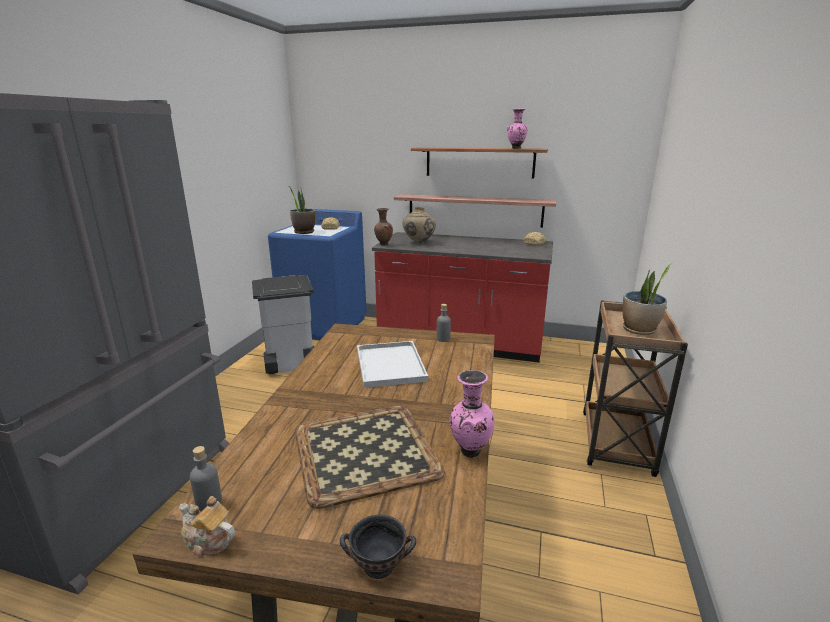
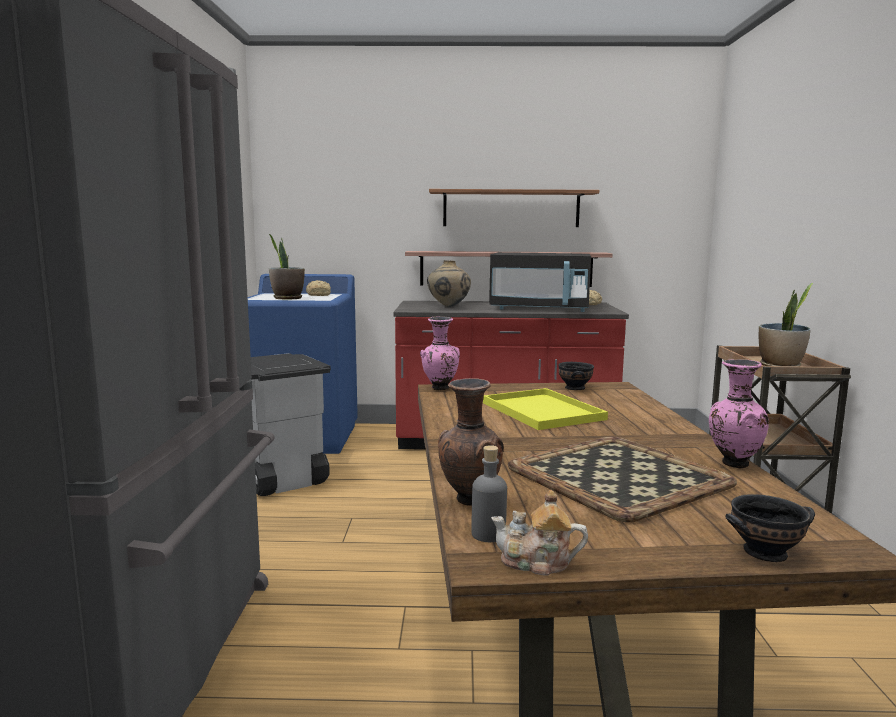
camera: 15 degrees left, 10 degrees down
(383, 244) = (405, 309): brown vase -> brown vase (468, 500)
(389, 364) = (540, 410): white tray -> yellow tray
(443, 339) = (574, 388): grey bottle -> black bowl
(486, 249) = (540, 309): none -> black microwave
(516, 148) = (560, 189): pink vase -> pink vase (440, 389)

